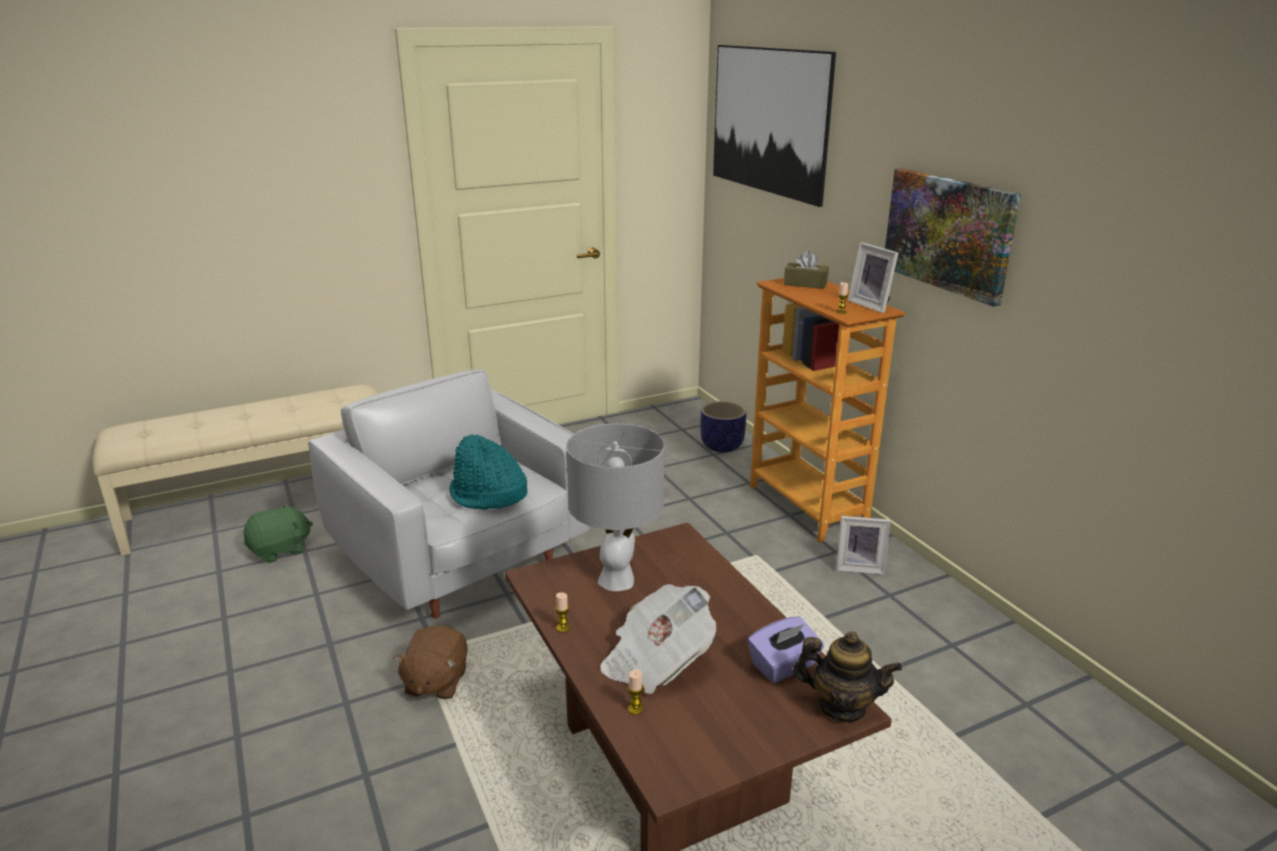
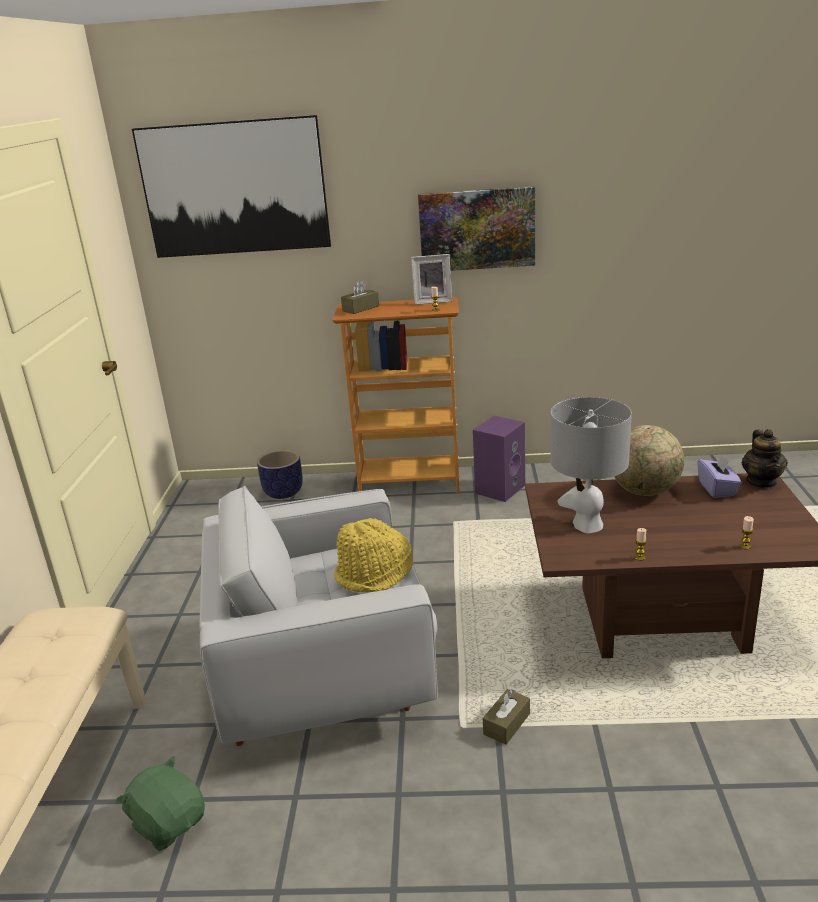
camera: 60 degrees left, 0 degrees up
(280, 550) = (169, 823): green plush toy -> green plush toy turned 45 degrees counterclockwise
(435, 682) = (506, 724): brown plush toy -> brown tissue box
(487, 495) = (375, 574): turquoise hat -> yellow hat
(656, 661) = (695, 529): newspaper -> none
(730, 607) = (645, 491): none -> globe
(842, 707) = (762, 482): teapot -> teapot turned 135 degrees clockwise
(859, 567) = (500, 488): picture frame -> purple speaker

